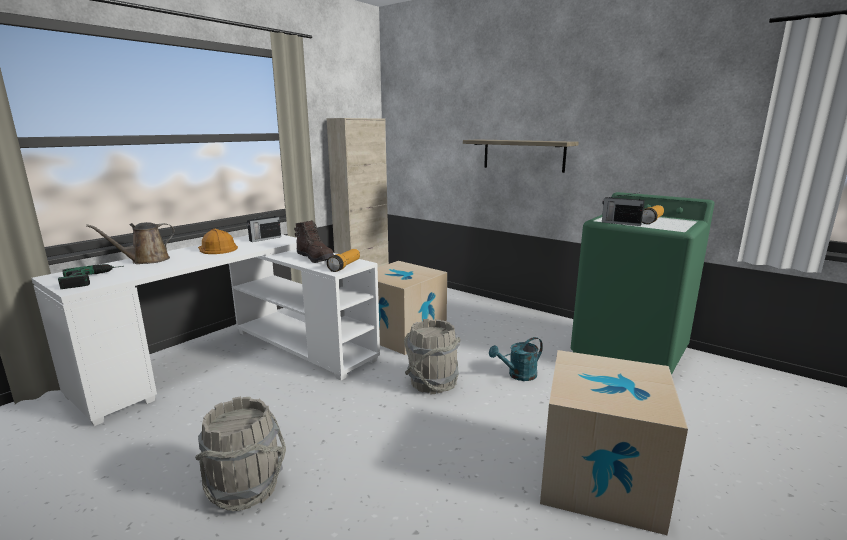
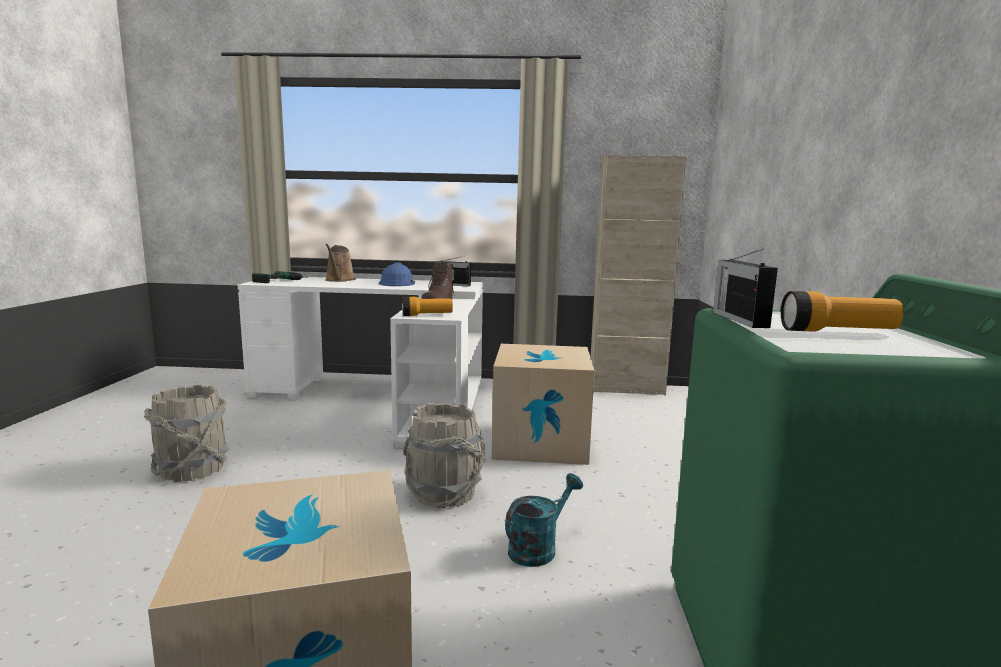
camera: 55 degrees right, 5 degrees down
(146, 260) = (339, 280): brown watering can -> brown watering can turned 105 degrees counterclockwise
(216, 249) = (398, 283): orange hard hat -> blue hard hat
(518, 375) = (538, 548): turquoise watering can -> turquoise watering can turned 105 degrees clockwise
(523, 155) = (814, 200): shelf -> none

